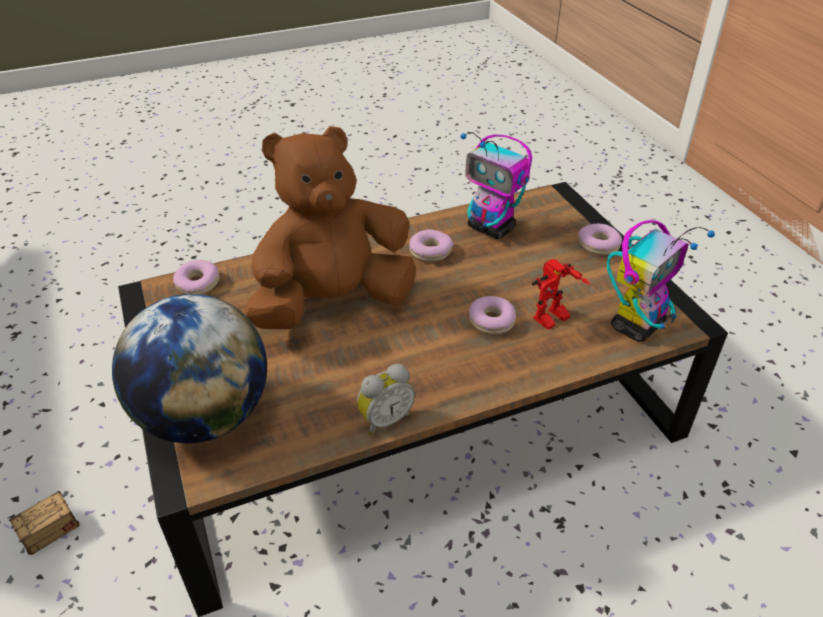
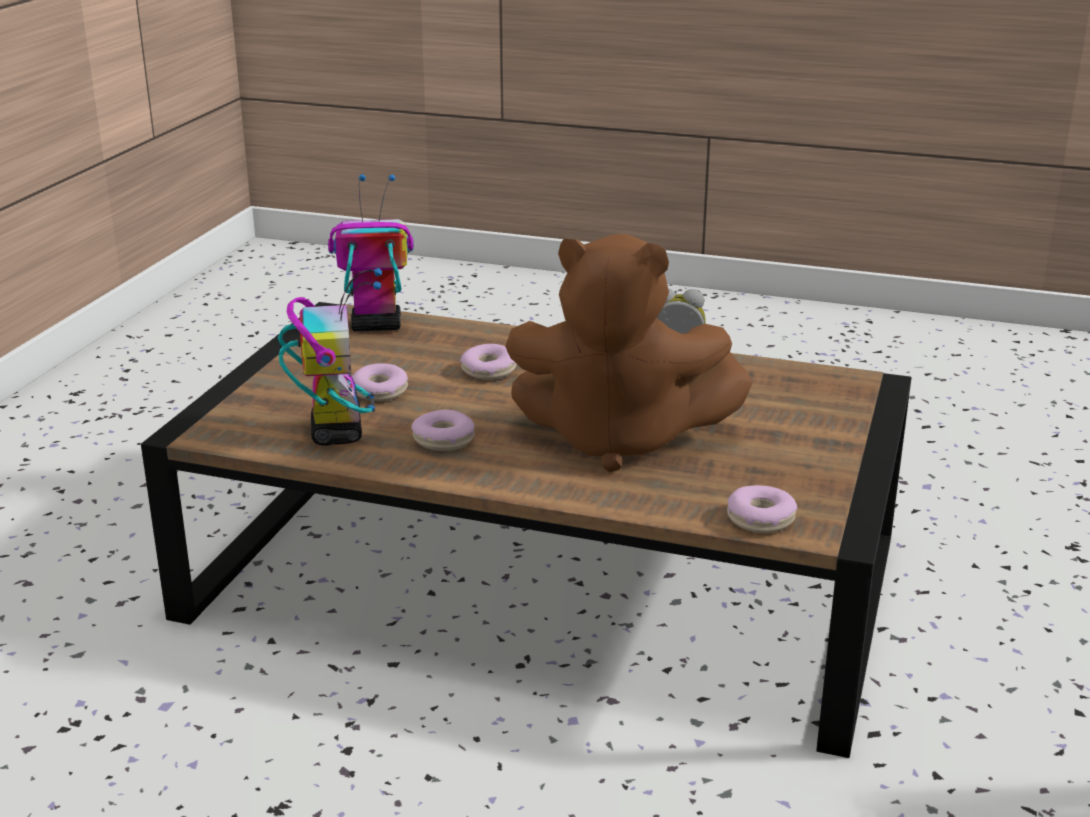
camera: 140 degrees left, 15 degrees down
(82, 511) = (990, 662): storage box -> none
(205, 416) = (834, 409): globe -> none
(552, 321) = (437, 352): toy robot -> none
(598, 245) = (269, 377): donut -> donut (379, 392)

